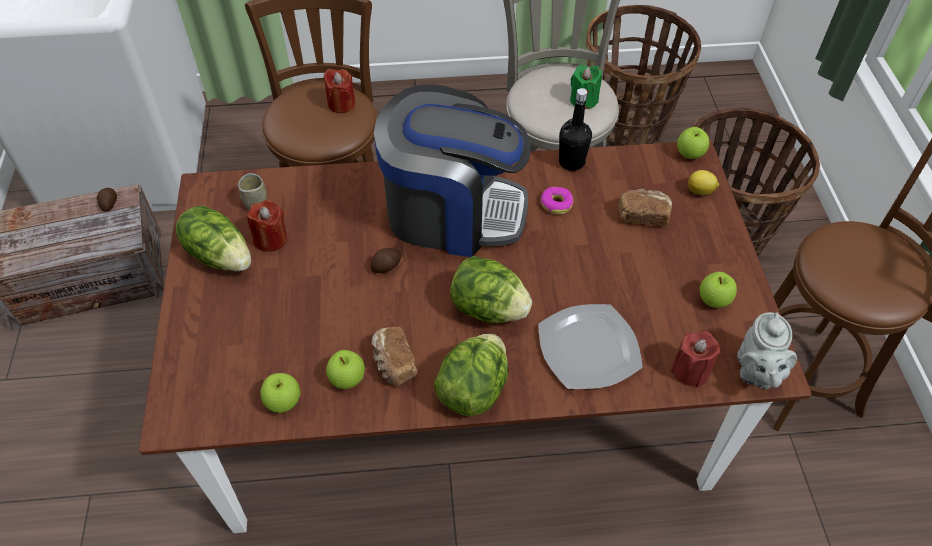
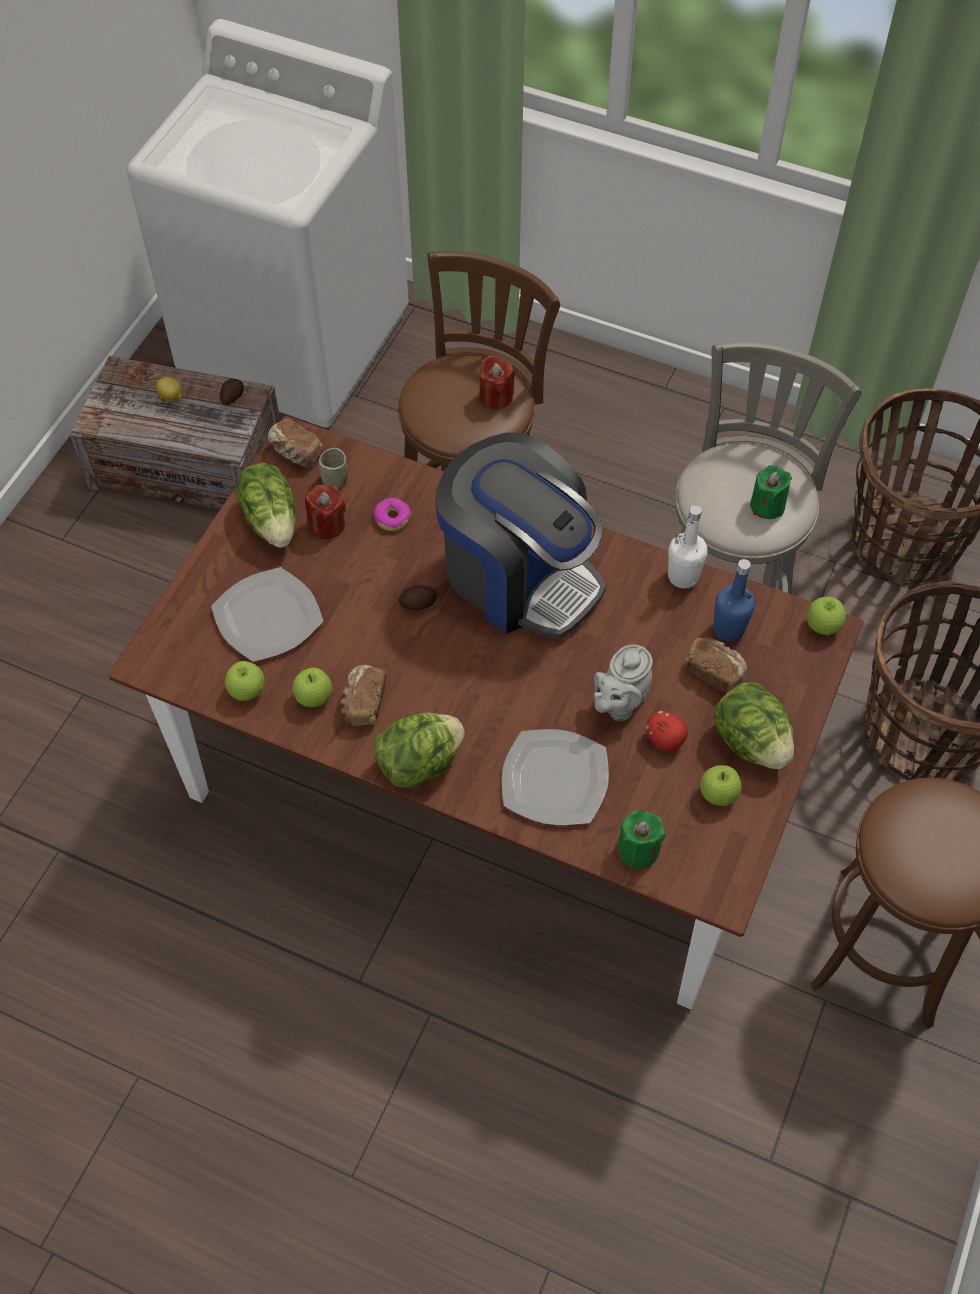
camera: 30 degrees right, 5 degrees up
(209, 197) = (295, 453): none -> bread
(264, 333) = (267, 618): none -> plate
(488, 308) = (486, 693): lettuce -> lettuce (750, 742)
(556, 204) = (632, 616): donut -> donut (392, 518)
(571, 162) = (683, 576): black bottle -> white bottle
(629, 183) = (729, 629): none -> blue bottle
(646, 279) = (665, 740): none -> apple
(690, 370) = (638, 850): red candle -> green candle
(700, 191) = (800, 674): lemon -> lemon (172, 397)
(756, 372) = (703, 885): grey teapot -> grey teapot (619, 703)

